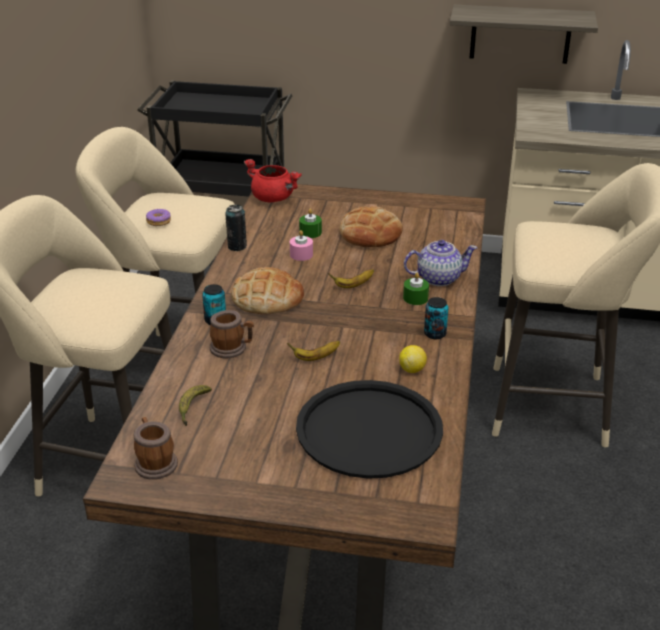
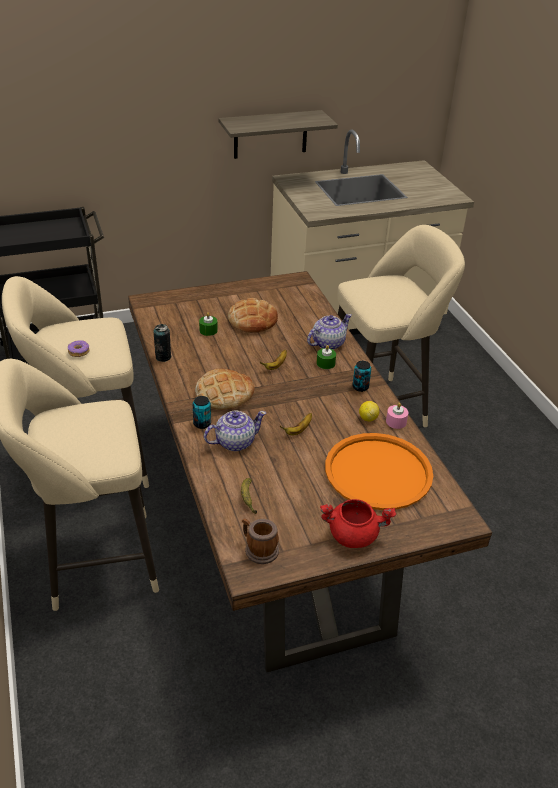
camera: 30 degrees left, 5 degrees up
(232, 348) = (234, 442): mug -> teapot
(274, 198) = (155, 308): red cooking pot -> red cooking pot (353, 535)
(301, 254) = (217, 351): pink candle -> pink candle (396, 422)
(369, 430) = (378, 472): black tray -> orange tray

